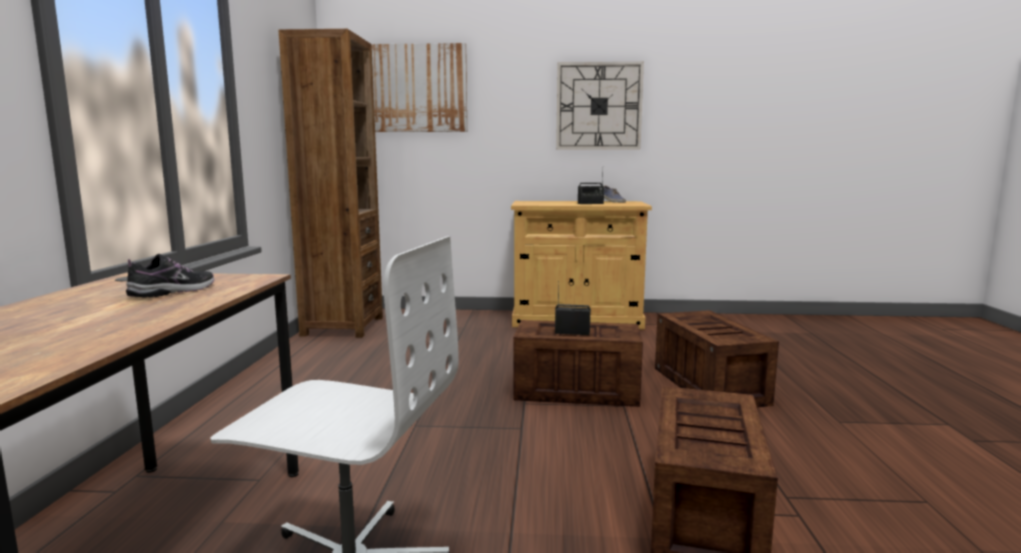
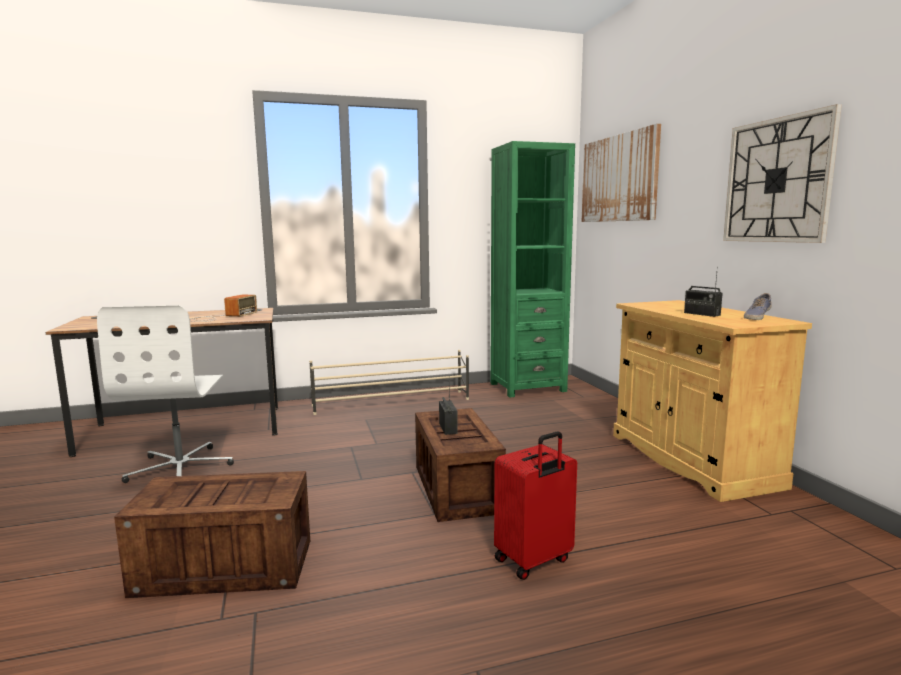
camera: 70 degrees right, 0 degrees up
(174, 291) = (221, 317): shoe -> radio
(280, 387) = (392, 402): none -> beige shoe rack
(343, 326) = (527, 387): brown bookcase -> green bookcase
(710, 386) = (534, 560): crate -> red suitcase

